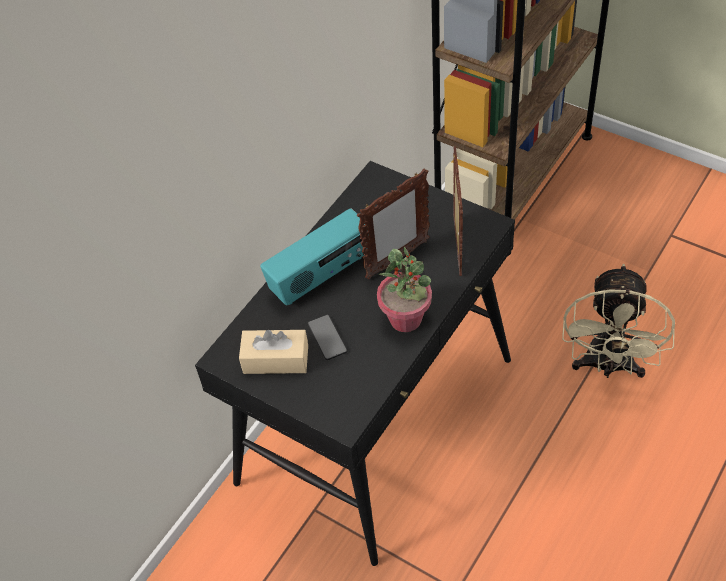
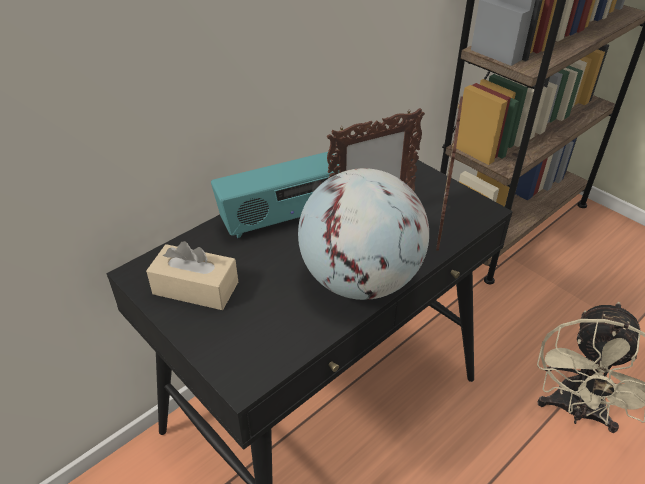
camera: 10 degrees right, 10 degrees down
(327, 338) = (263, 279): phone -> none
(406, 319) = (360, 280): potted plant -> globe

